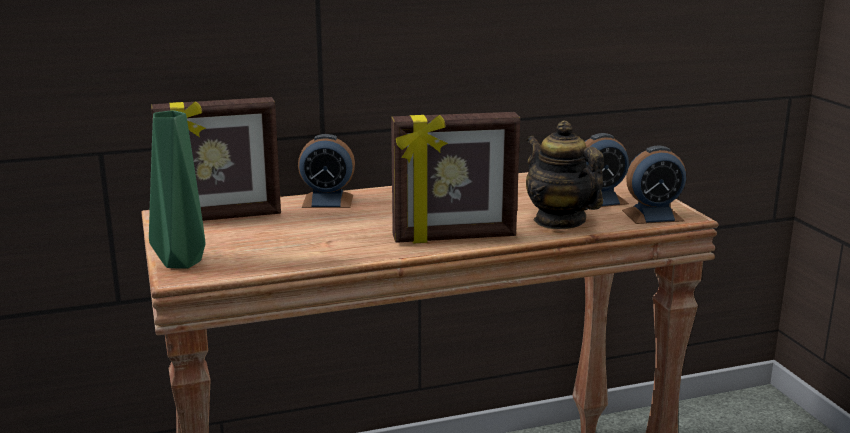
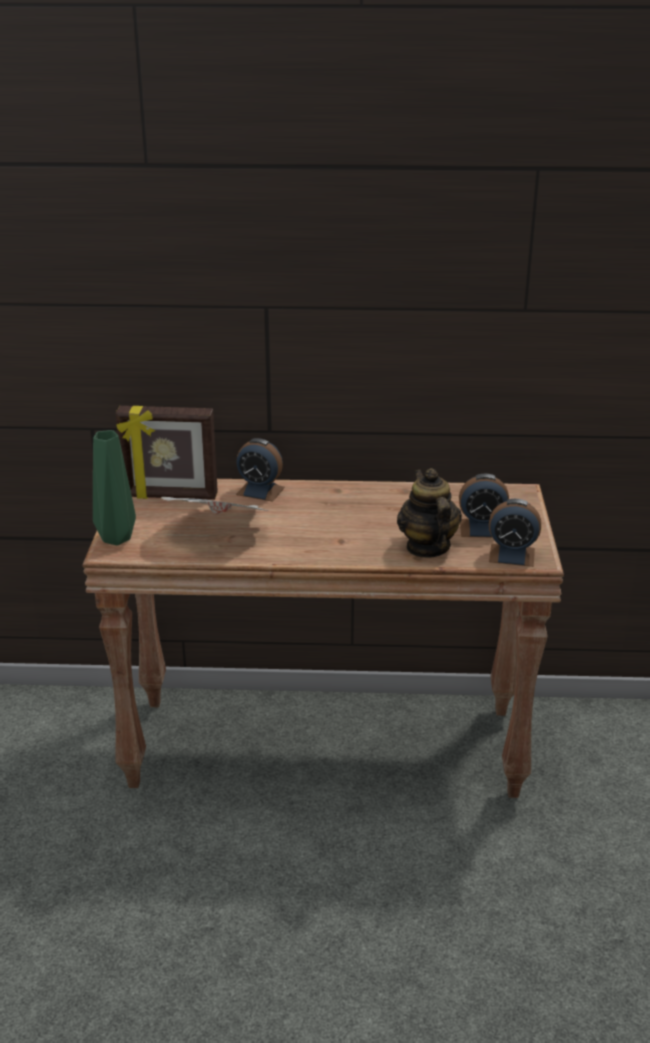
camera: 20 degrees right, 10 degrees up
(310, 237) = (221, 529): none -> newspaper
(454, 238) = (328, 550): picture frame -> none

